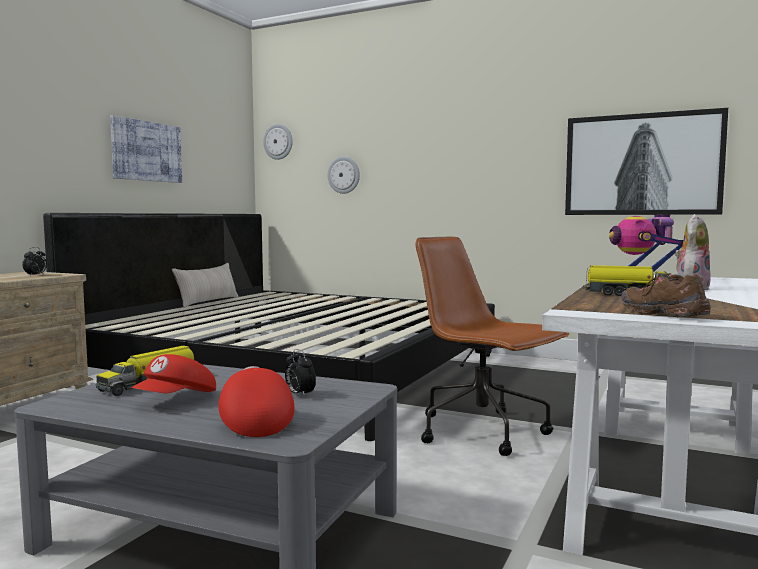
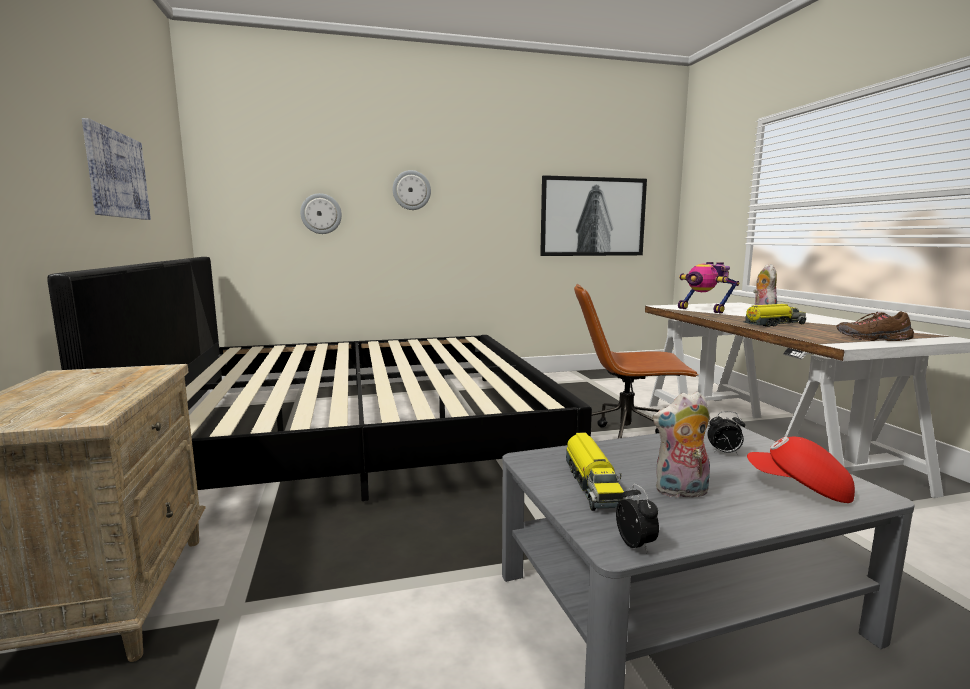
camera: 40 degrees left, 5 degrees up
(35, 275) = (122, 377): alarm clock -> alarm clock (636, 545)
(177, 400) = (681, 492): red cap -> plush toy
(208, 302) = (201, 372): beige pillow -> none
(278, 141) = (225, 169): wall clock -> wall clock (411, 190)

